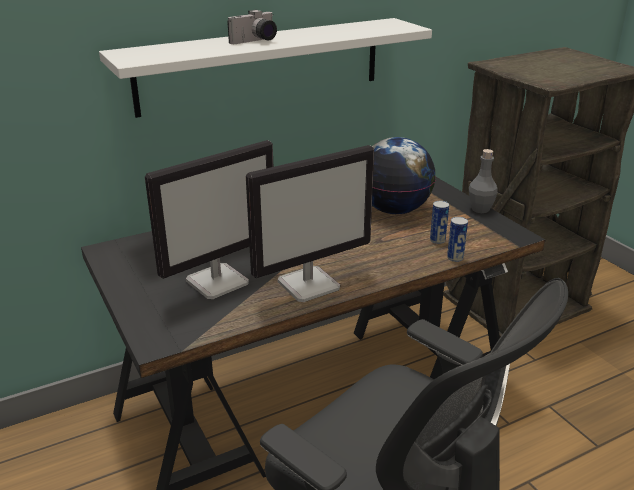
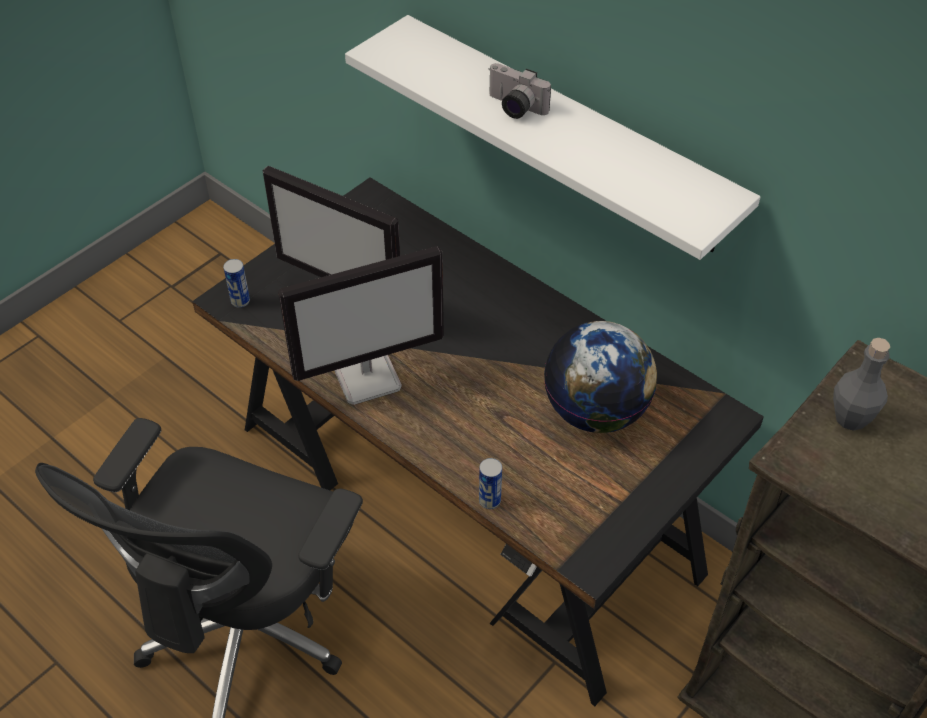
camera: 70 degrees right, 20 degrees up
(309, 284) = (368, 377): monitor -> monitor turned 60 degrees counterclockwise
(437, 240) = (529, 474): can -> can (240, 301)
(480, 209) = (653, 509): grey bottle -> grey bottle (850, 418)

